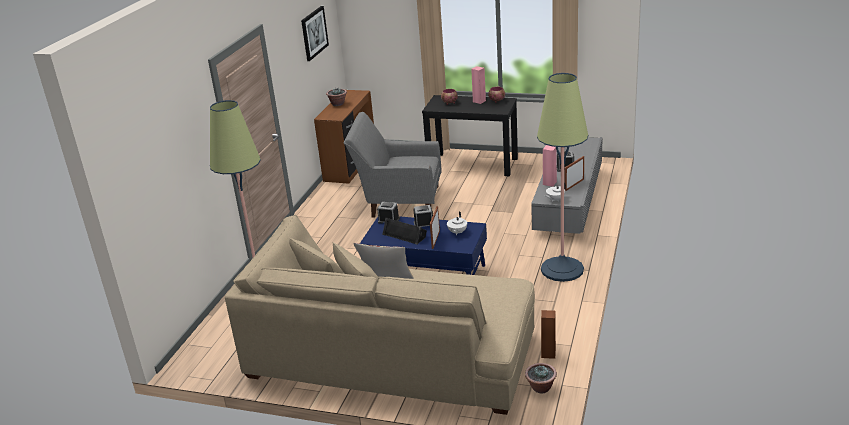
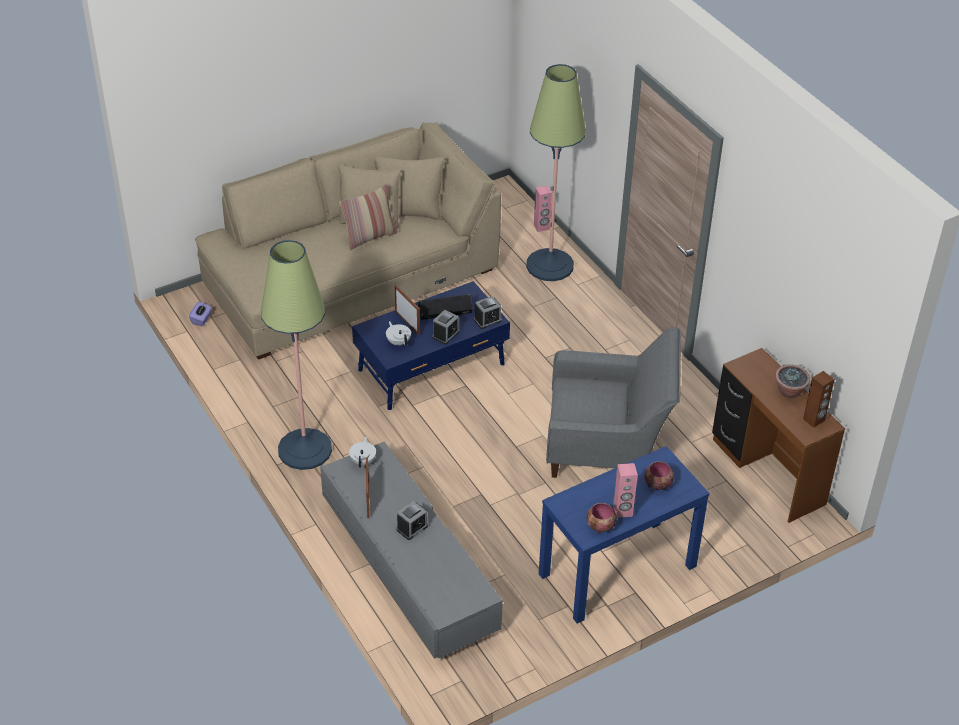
camera: 130 degrees right, 15 degrees up
(314, 33) = (816, 283): picture -> none
(399, 201) = (607, 446): grey armchair -> grey armchair turned 45 degrees clockwise
(473, 164) = (617, 570): black console table -> blue console table
(540, 388) = (201, 319): potted plant -> purple tissue box
(548, 354) = (224, 350): brown speaker -> brown speaker (814, 420)
(549, 183) = (400, 487): pink speaker -> pink speaker (541, 227)

